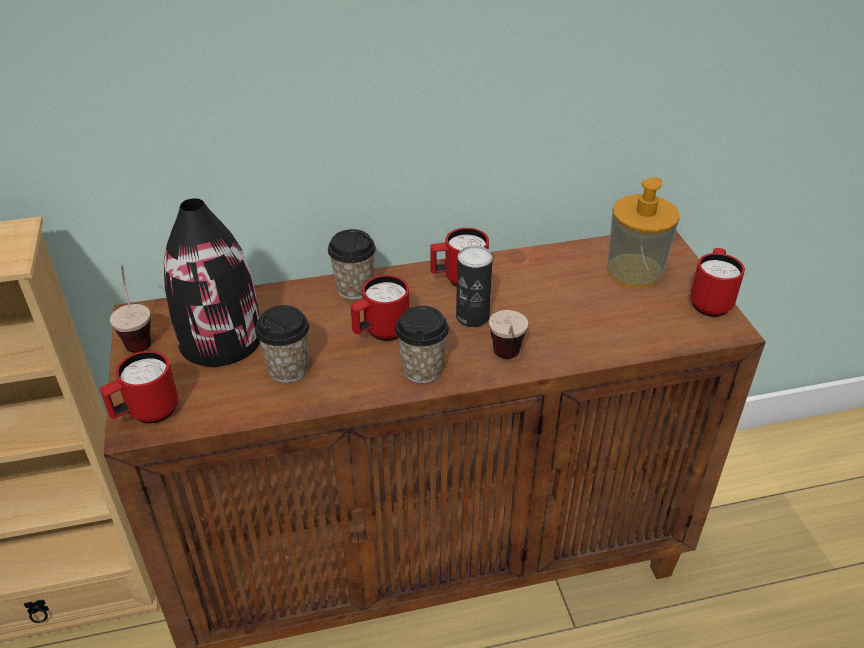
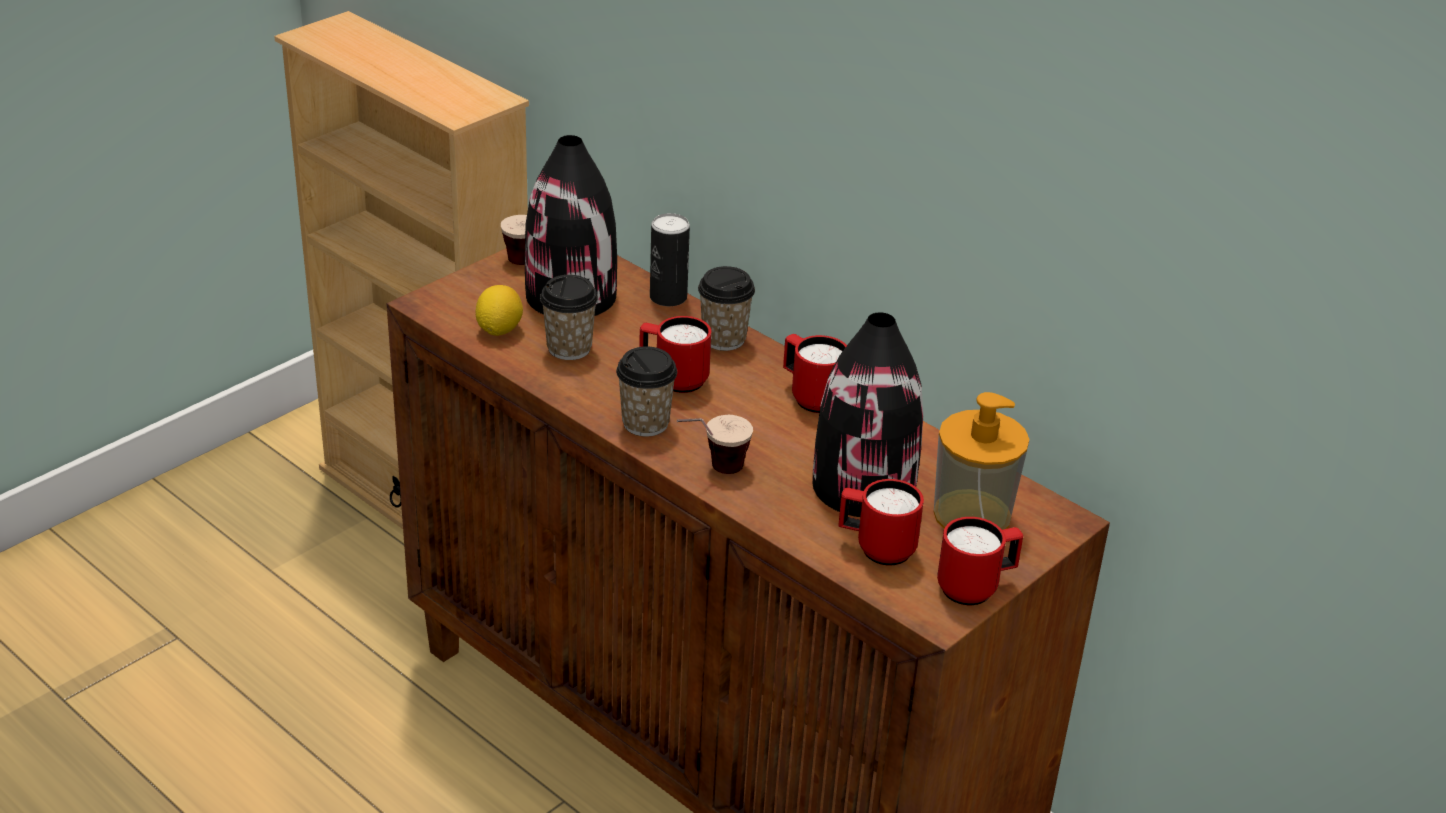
camera: 55 degrees right, 5 degrees down
(146, 414) = (446, 301): red mug -> red mug (876, 549)
(222, 398) = (499, 330): none -> lemon
(472, 317) = (758, 427): can -> can (668, 297)
(575, 300) = (864, 486): none -> black vase

